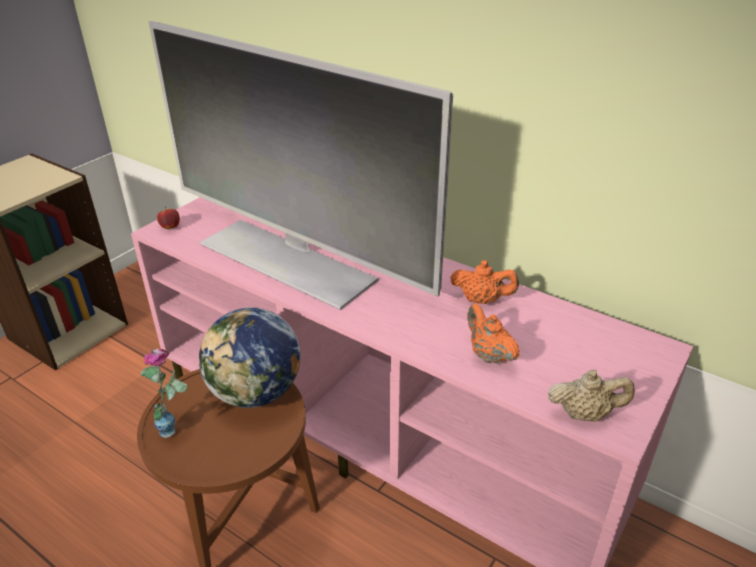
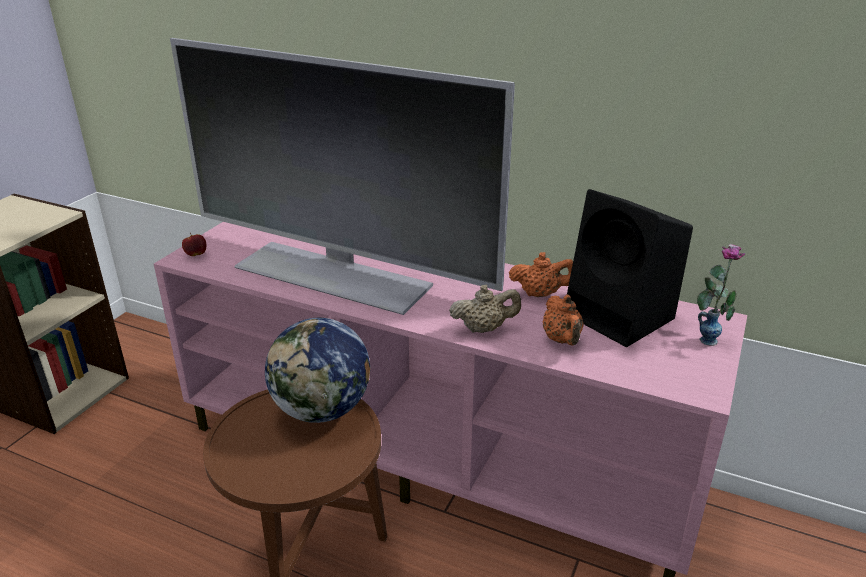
camera: 10 degrees left, 5 degrees down
(175, 424) = (244, 448): vase -> vase (709, 335)
(488, 355) = (562, 340): orange teapot -> orange teapot turned 150 degrees counterclockwise
(557, 334) = (621, 317): none -> black speaker
(585, 414) = (668, 380): beige teapot -> beige teapot (484, 329)

